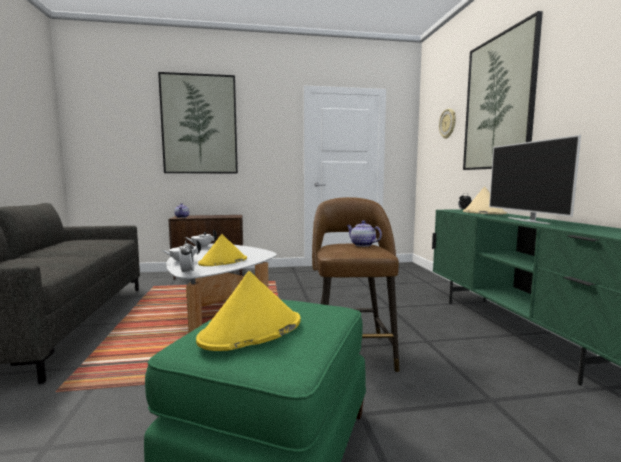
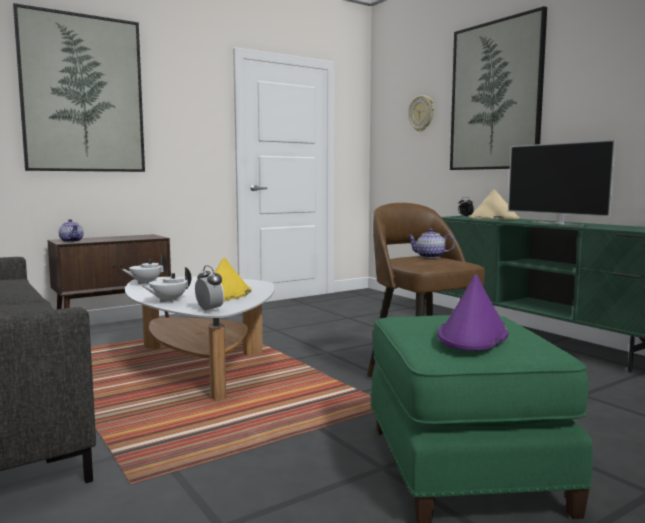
camera: 25 degrees left, 0 degrees up
(251, 331) = (473, 335): yellow hat -> purple hat

